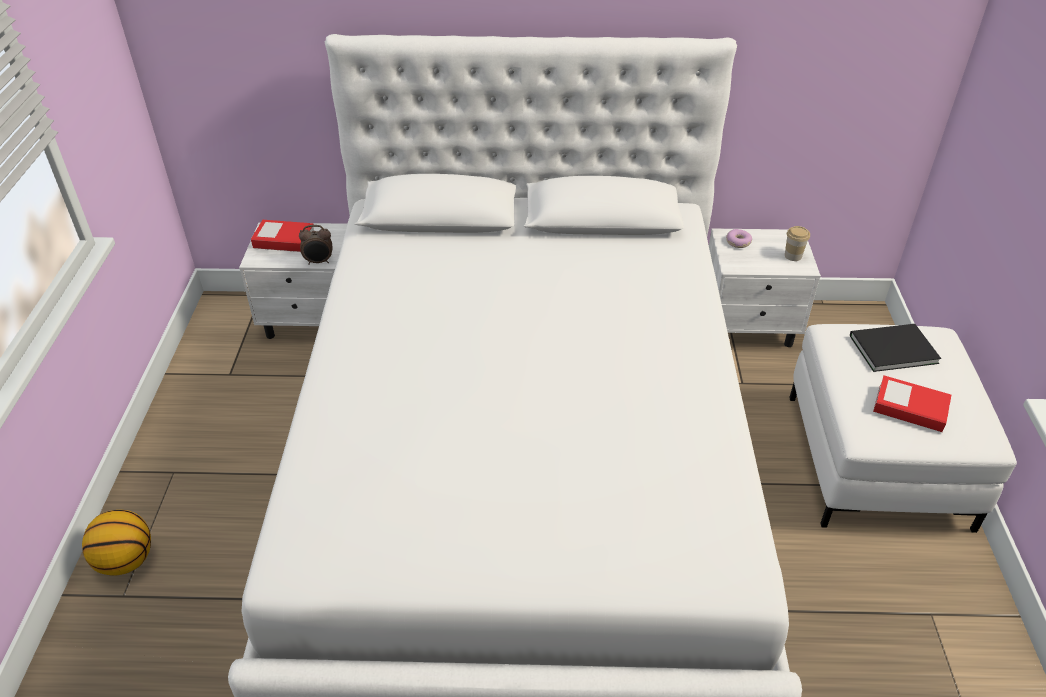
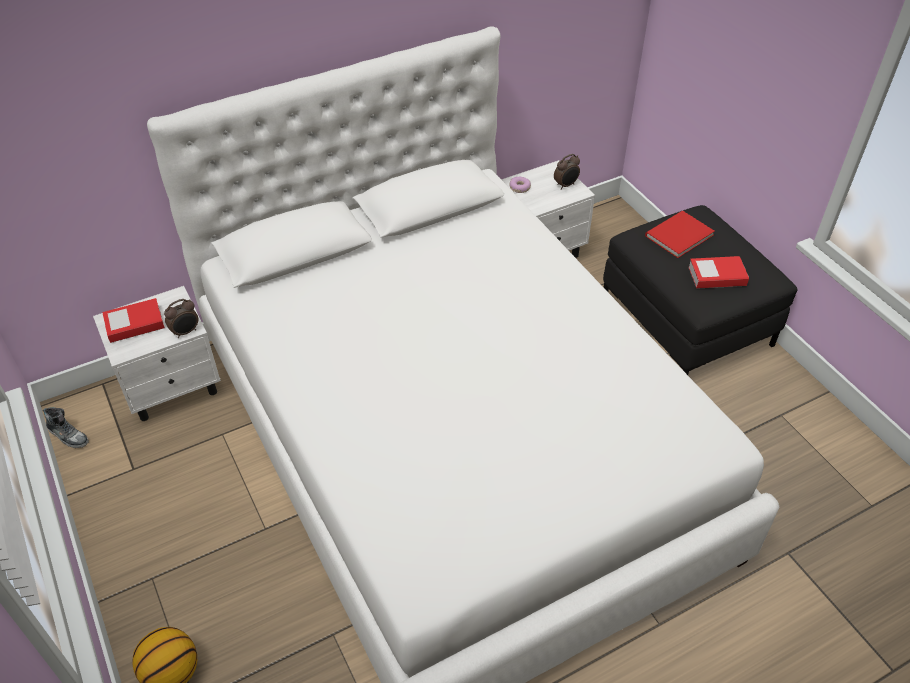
camera: 30 degrees left, 5 degrees up
(203, 326) = (68, 435): none -> shoe
(793, 256) = (566, 185): cup -> alarm clock
(877, 461) = (687, 321): white ottoman -> black ottoman
(890, 348) = (677, 235): black book -> red book

